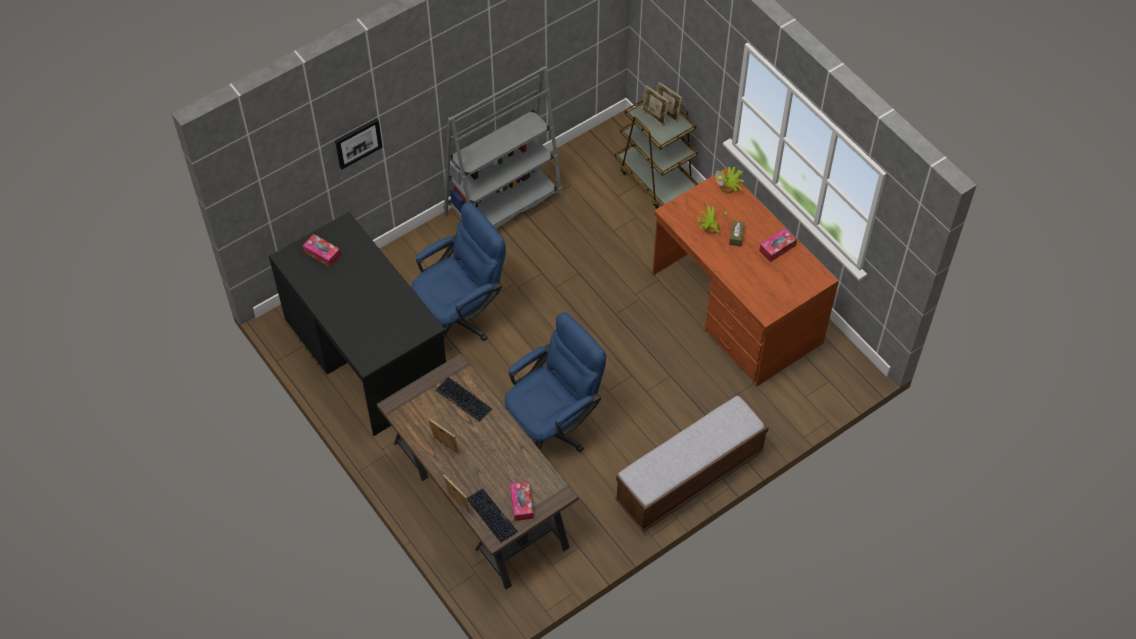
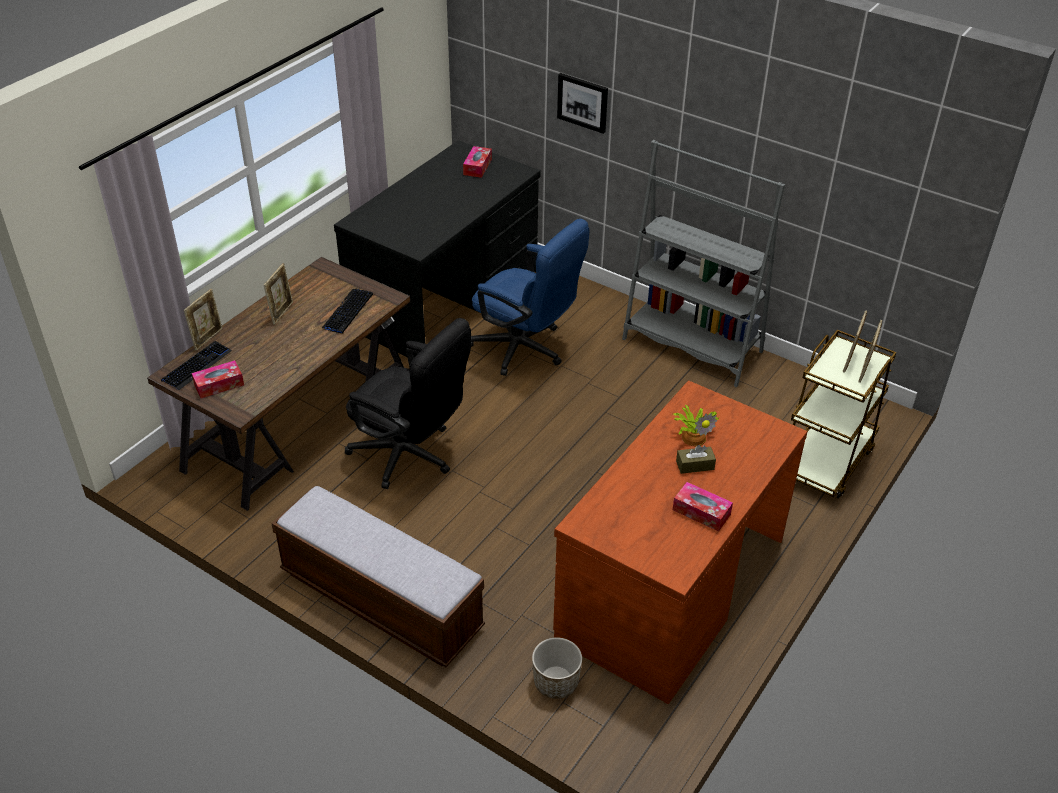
camera: 70 degrees right, 15 degrees down
(553, 426) = (411, 456): blue office chair -> black office chair
(728, 187) = (774, 440): potted plant -> none
(789, 396) = (555, 682): none -> planter

